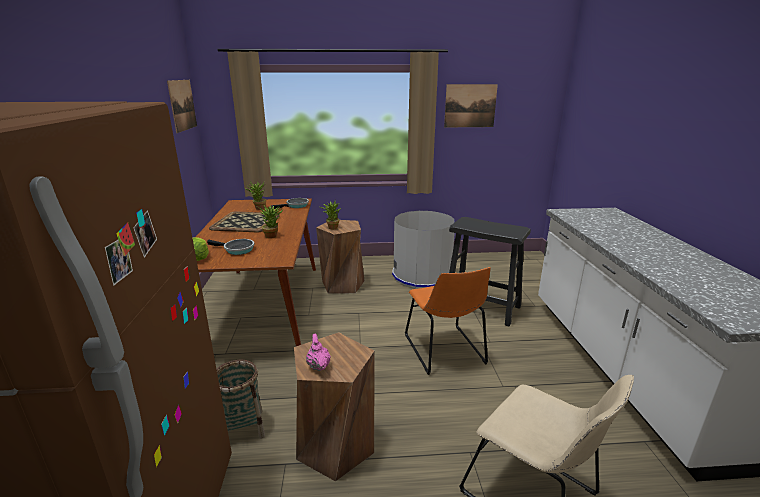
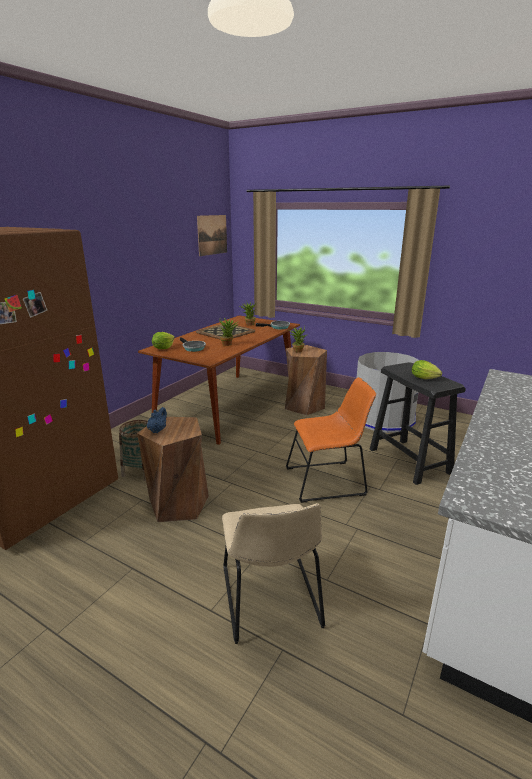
camera: 35 degrees right, 0 degrees up
(318, 365) = (157, 430): pink teapot -> blue teapot
(445, 351) = (328, 481): orange chair -> orange chair turned 120 degrees counterclockwise
(470, 106) = (476, 247): picture -> none
(497, 228) = (426, 378): none -> lettuce

